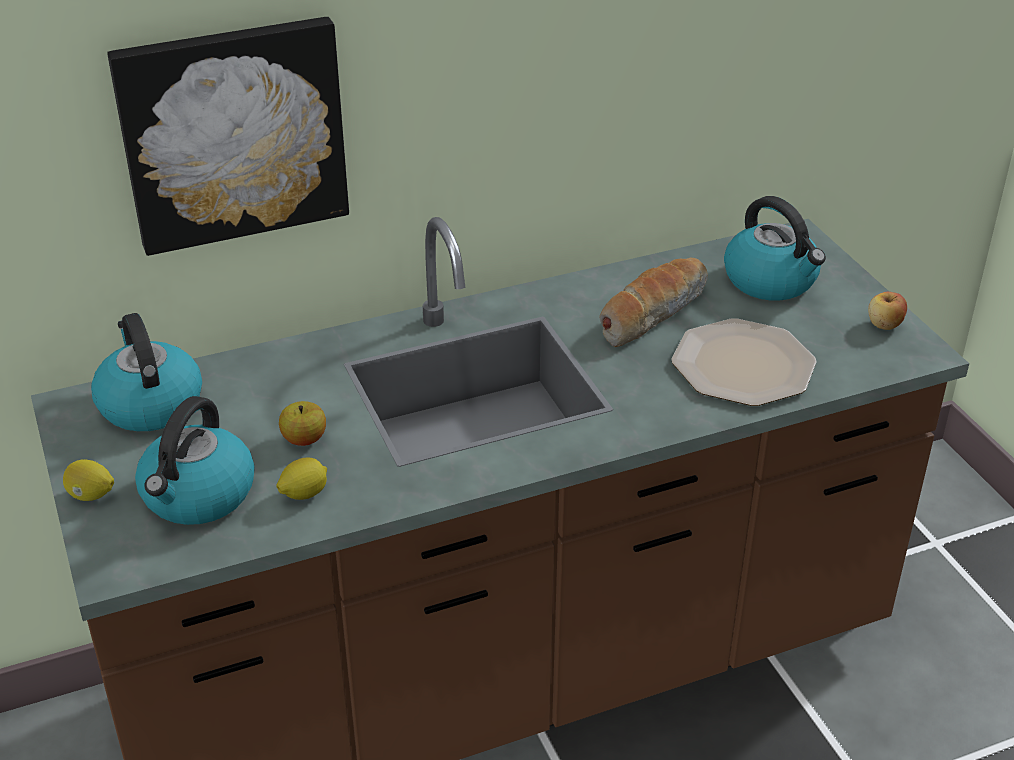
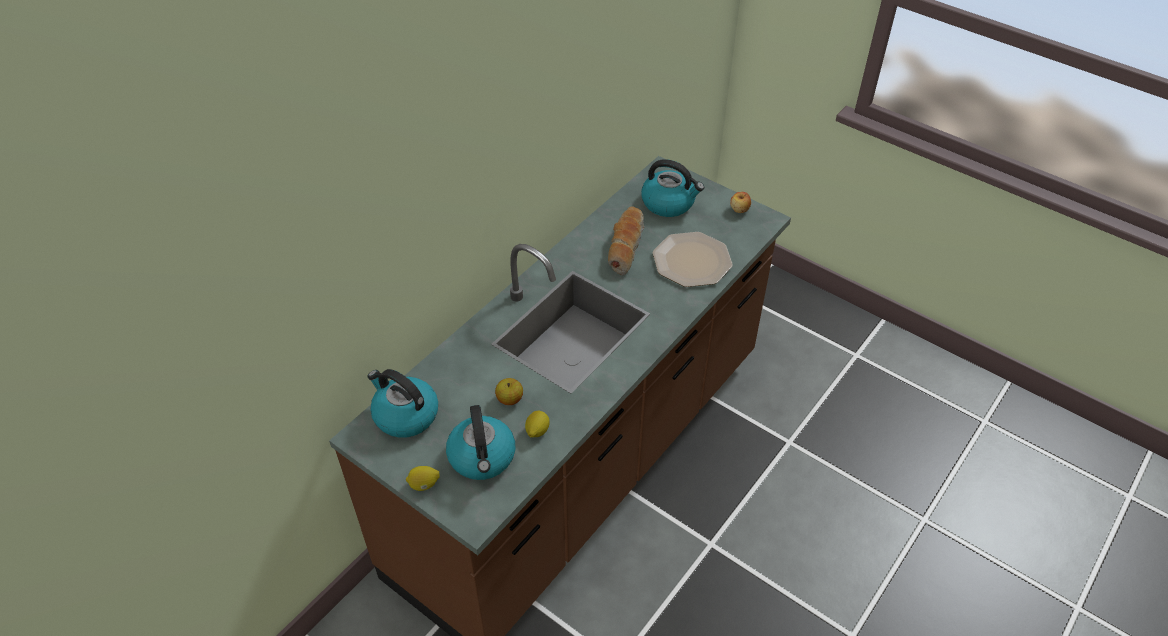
camera: 30 degrees left, 10 degrees up
(233, 133) = (409, 243): picture -> none

